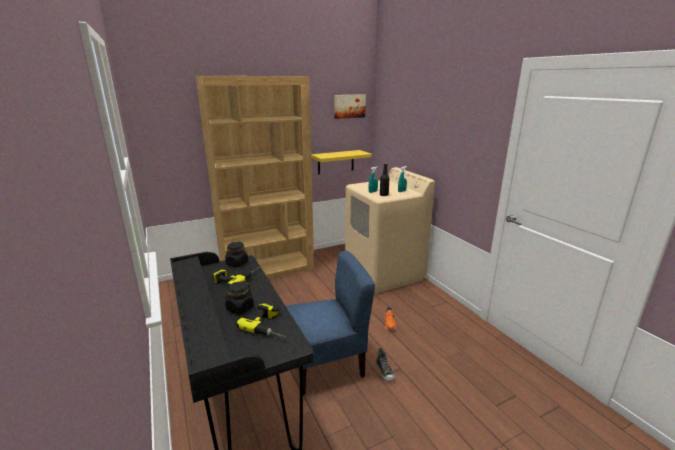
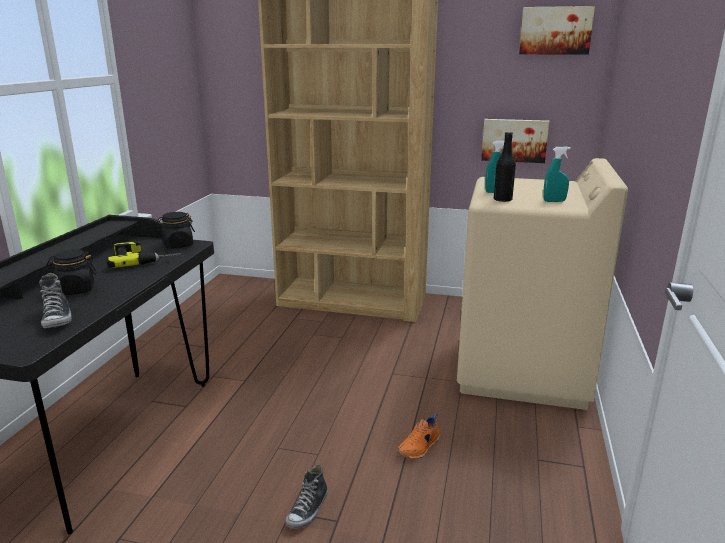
camera: 40 degrees right, 0 degrees up
(270, 325) = (57, 318): power drill -> shoe
(325, 364) = (249, 452): blue chair -> none
(335, 162) = (514, 140): yellow shelf -> picture

